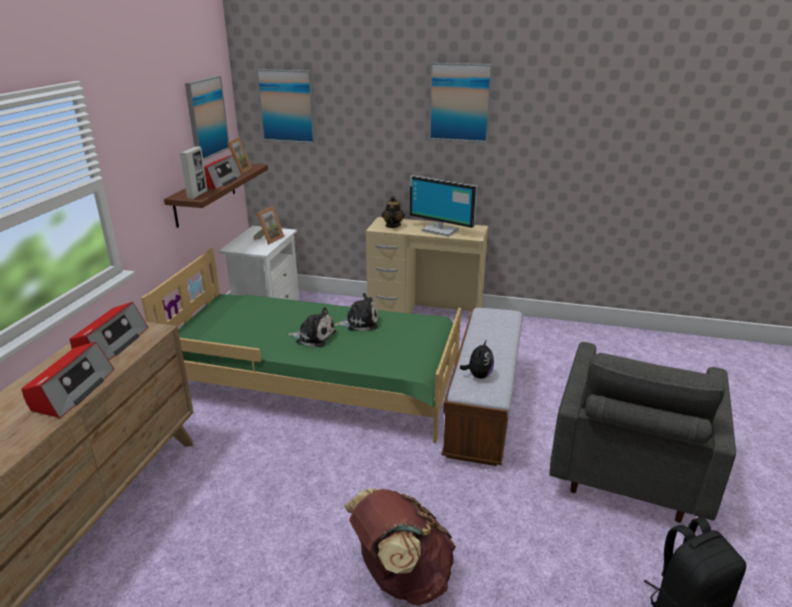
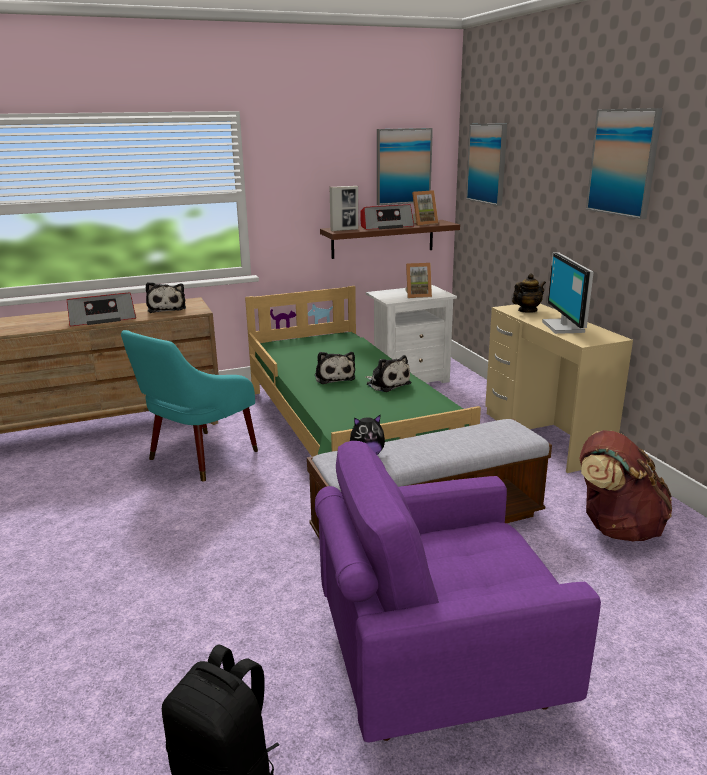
camera: 55 degrees right, 5 degrees down
(112, 344) = (167, 308): radio -> plush toy
(247, 479) = (198, 458): none -> turquoise armchair
(401, 577) = (143, 564): brown backpack -> brown backpack (616, 527)
(627, 472) = (435, 665): grey armchair -> purple armchair

